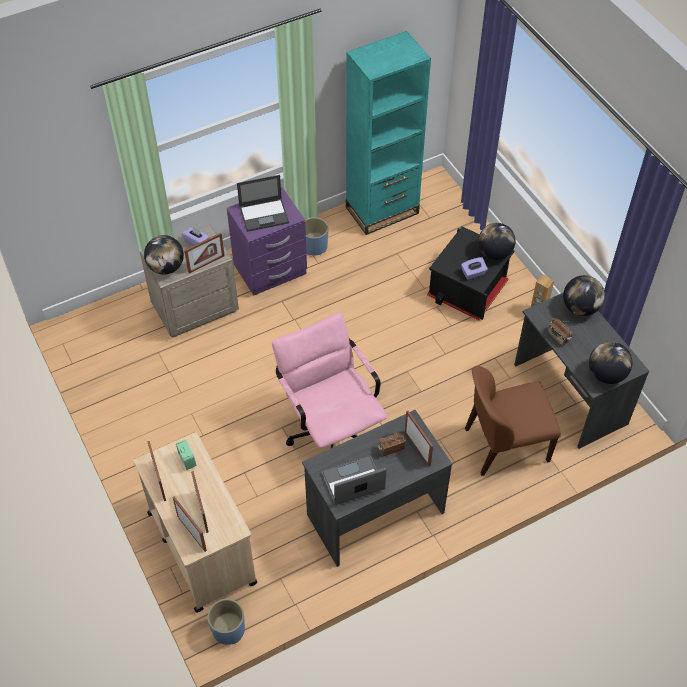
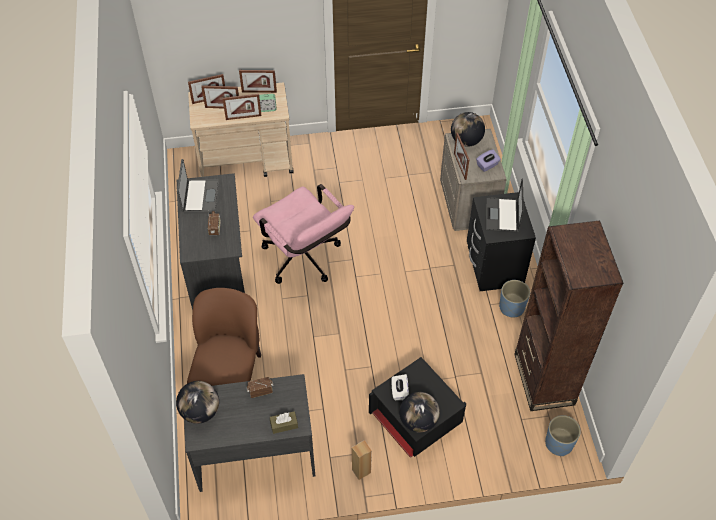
camera: 110 degrees right, 0 degrees up
(229, 629) = (178, 162): blue planter -> blue planter (559, 443)
(270, 270) = (493, 266): purple nightstand -> black nightstand
(330, 430) = (305, 261): pink office chair -> pink office chair turned 60 degrees clockwise
(382, 210) = (544, 379): turquoise bookcase -> brown bookcase
(417, 448) = (205, 245): picture frame -> picture frame (243, 117)
(473, 273) = (399, 391): purple tissue box -> white tissue box
(580, 308) = (284, 425): globe -> brown tissue box

